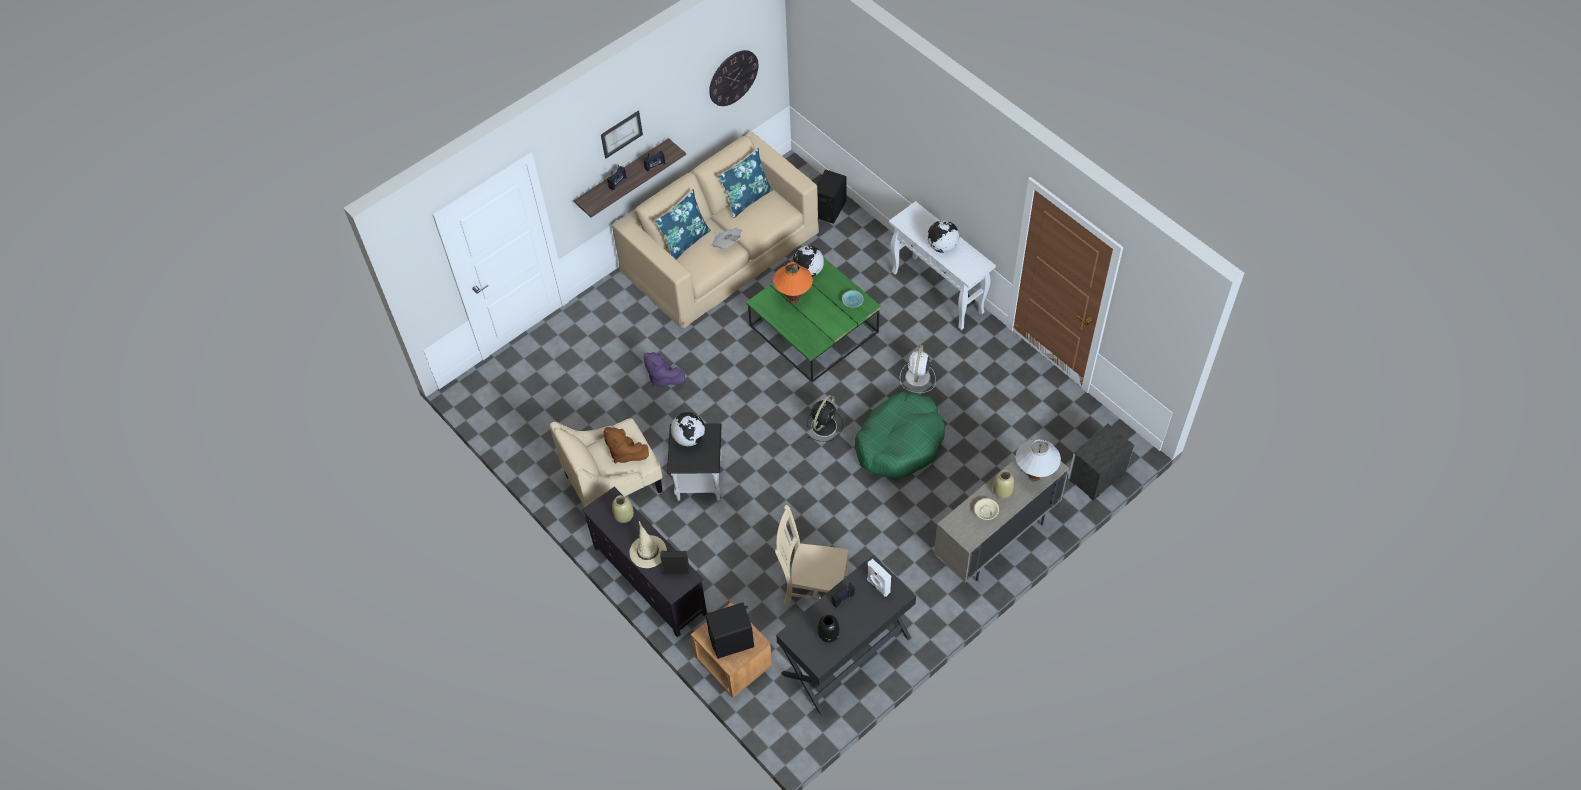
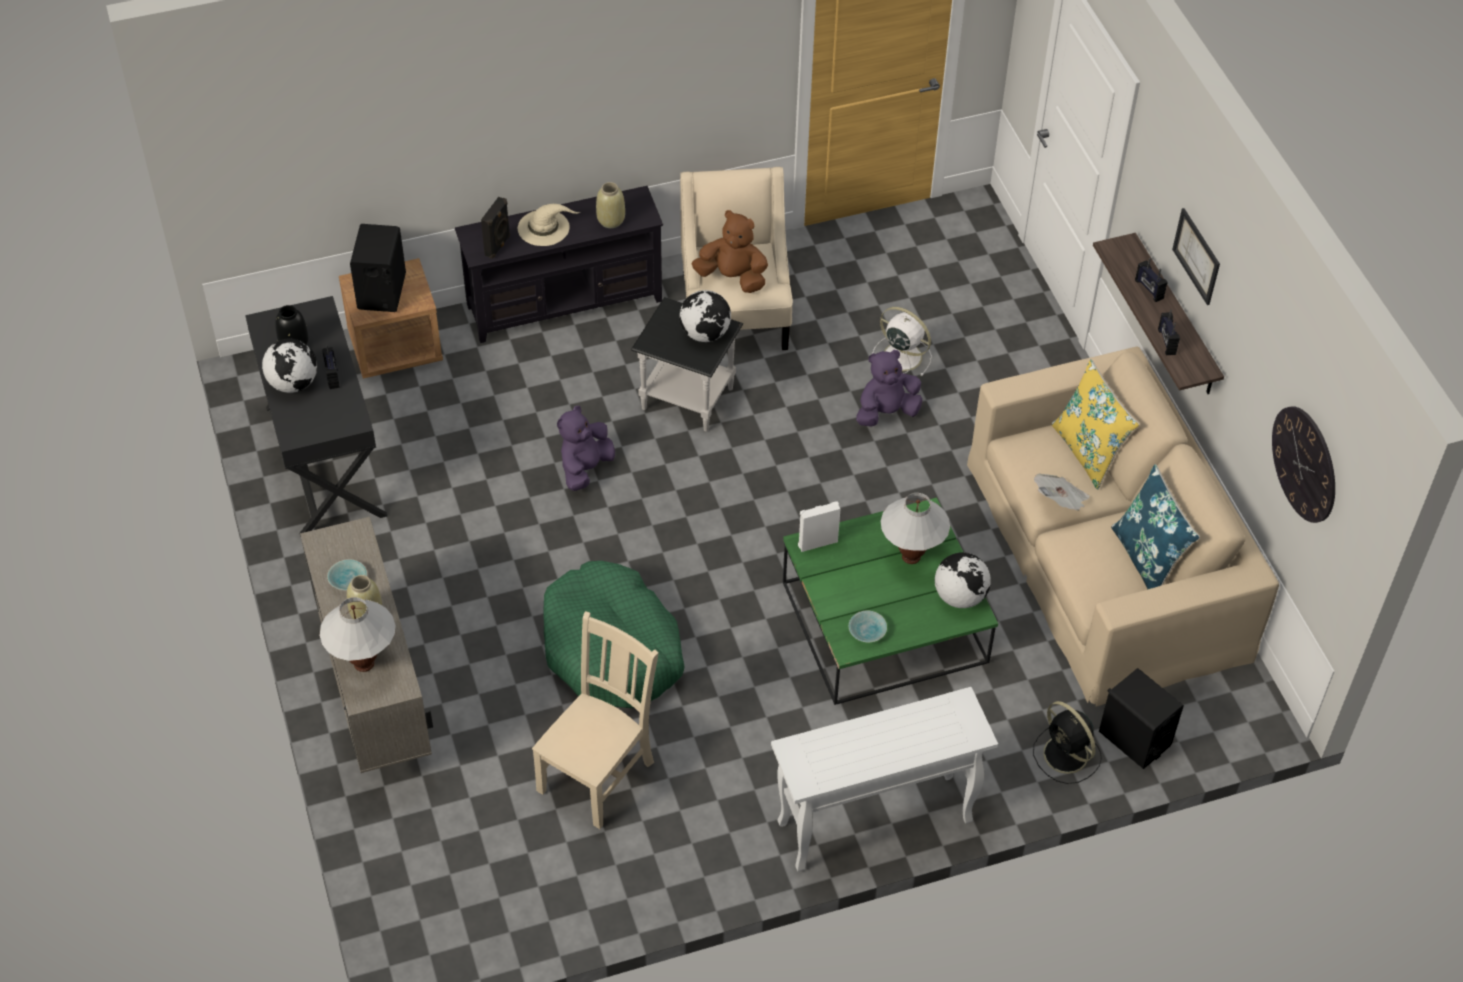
camera: 110 degrees right, 5 degrees down
(624, 452) = (732, 277): brown plush toy -> brown plush toy turned 45 degrees clockwise
(685, 241) = (1088, 451): blue pillow -> yellow pillow
(780, 510) = (585, 468): none -> purple plush toy
(793, 299) = (911, 557): orange table lamp -> white table lamp
(813, 588) = (443, 461): beige chair -> beige chair (598, 773)
(824, 425) = (696, 569): black fan -> black fan (1067, 756)
(878, 586) = (323, 417): white speaker -> white speaker (817, 542)
(917, 378) = (716, 720): white fan -> white fan (901, 355)
(942, 246) = (875, 739): globe -> globe (293, 383)
(986, 512) = (347, 579): beige bowl -> turquoise bowl
(1096, 476) = (396, 883): nightstand -> none

